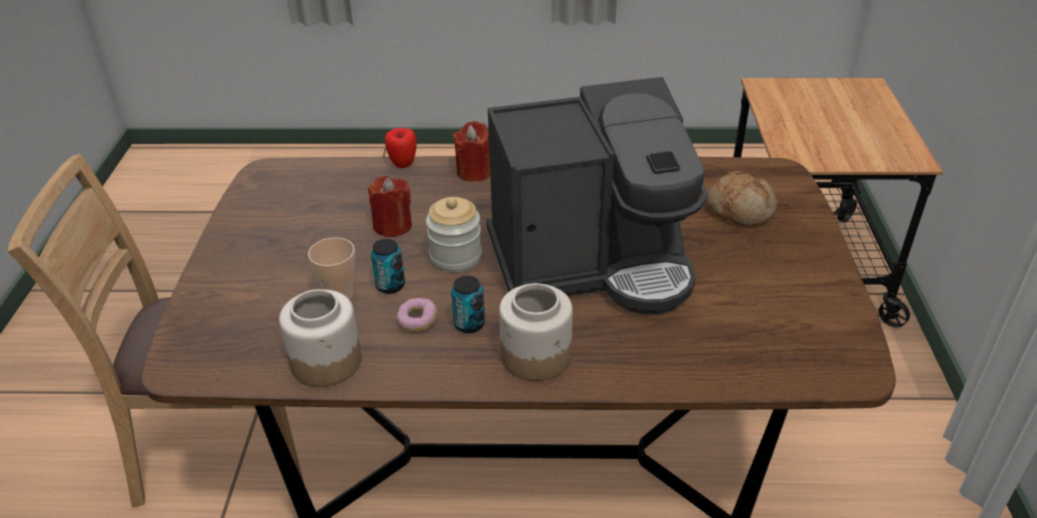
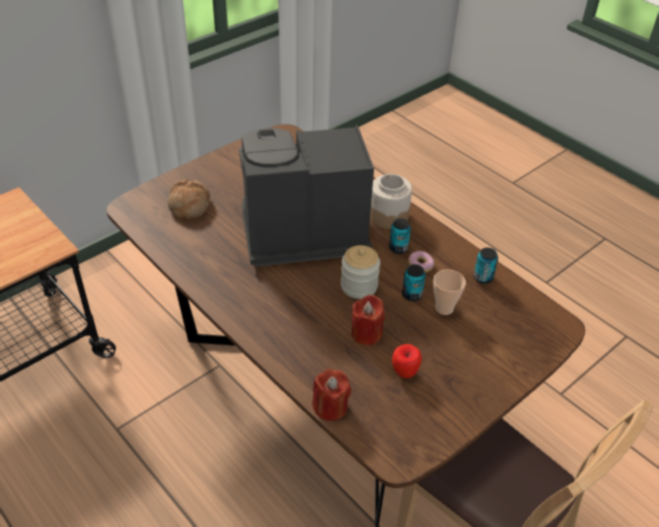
camera: 135 degrees left, 5 degrees up
(327, 361) = (483, 278): jar -> can
(403, 164) = (298, 383): apple -> apple (404, 373)
(474, 172) = (267, 337): red candle -> red candle (330, 407)
(593, 262) = (300, 234): coffee machine -> coffee machine turned 45 degrees counterclockwise

